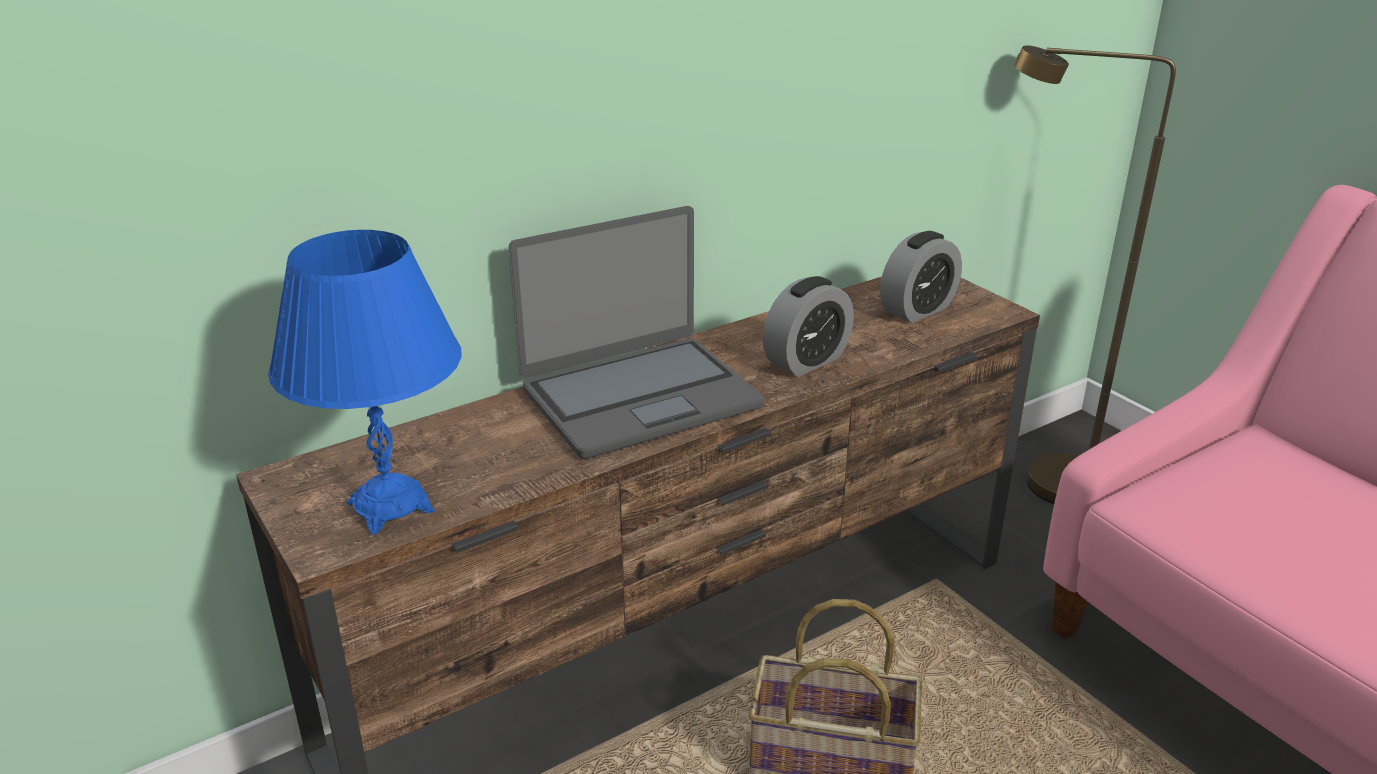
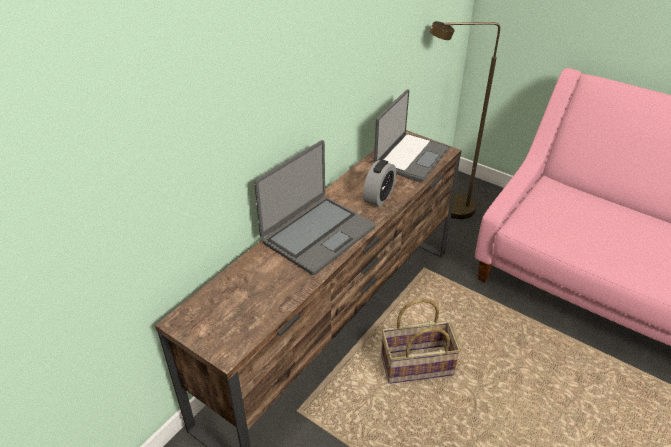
camera: 20 degrees left, 10 degrees up
(390, 507) = (242, 323): blue table lamp -> none
(917, 310) = (410, 157): alarm clock -> laptop

